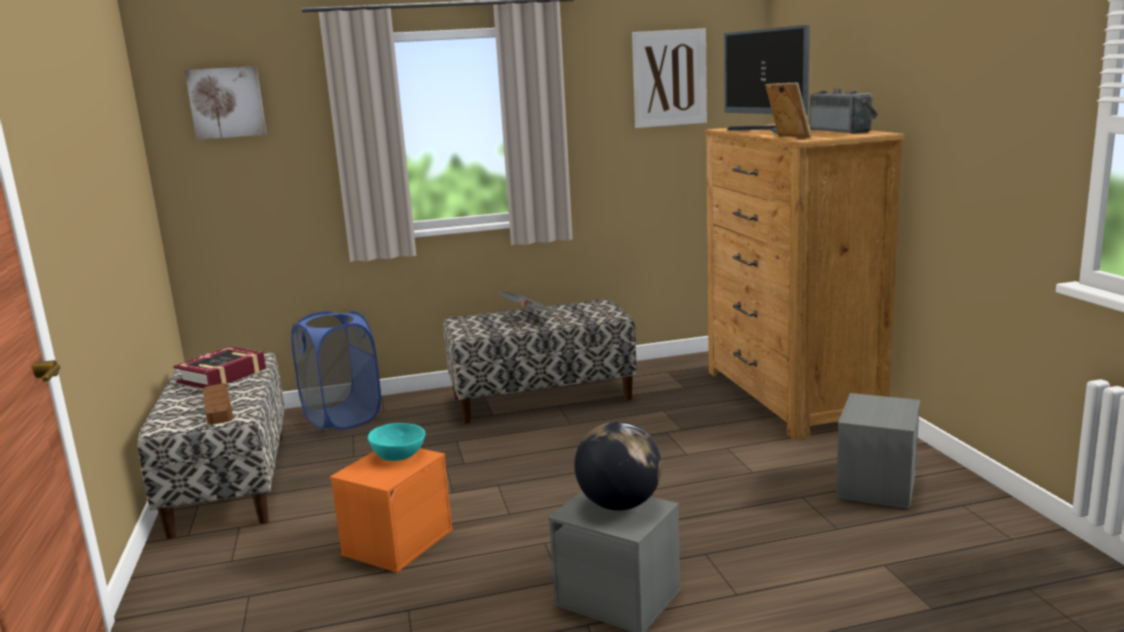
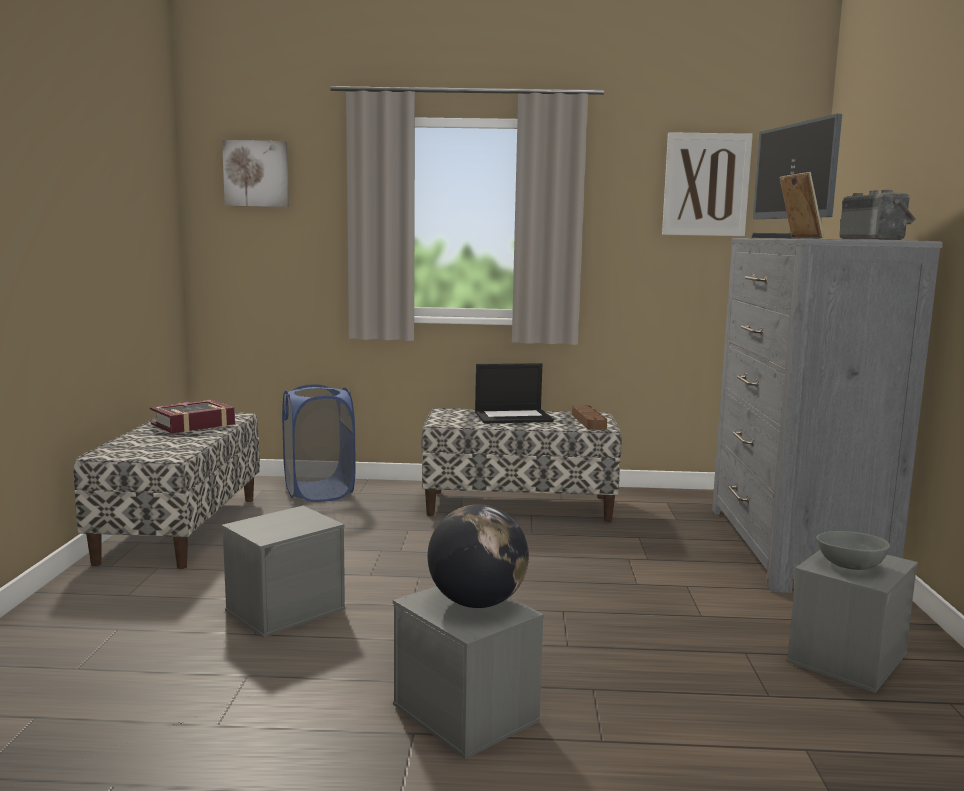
camera: 15 degrees right, 5 degrees down
(218, 408) = (162, 448): brown tray -> brown tray (588, 421)
(397, 455) = (298, 518): turquoise bowl -> none
(398, 541) = (286, 609): orange storage box -> grey storage box
(528, 317) = (513, 417): newspaper -> laptop
(789, 396) = (792, 547): brown dresser -> grey dresser
(877, 413) = (851, 566): none -> grey bowl

